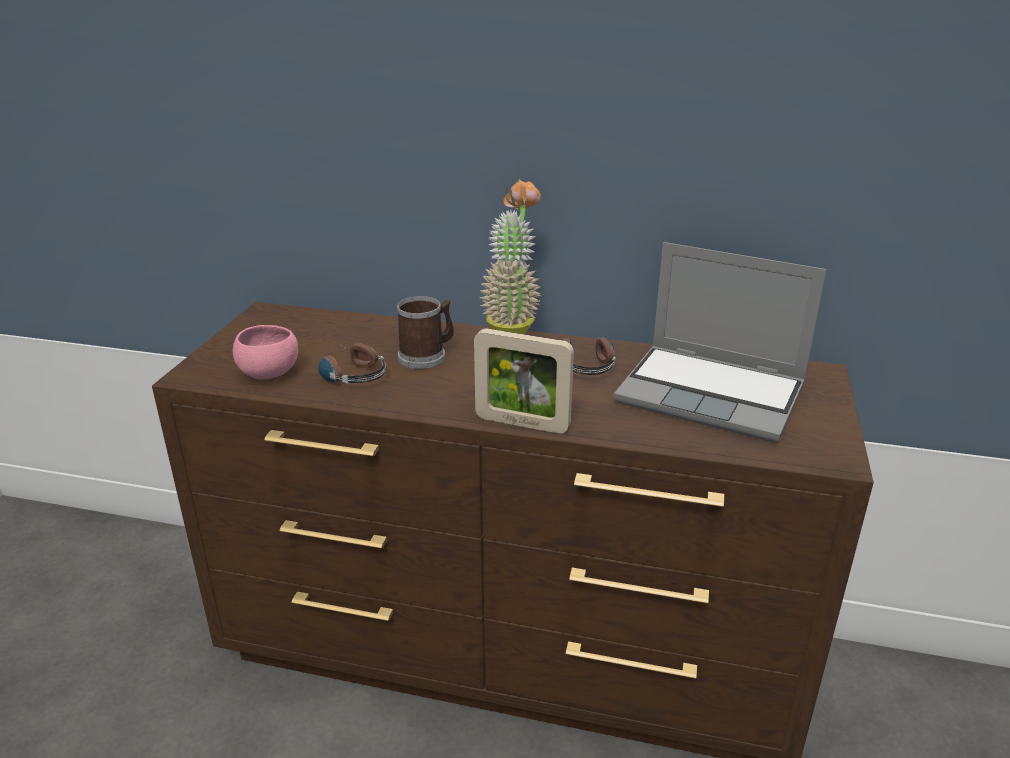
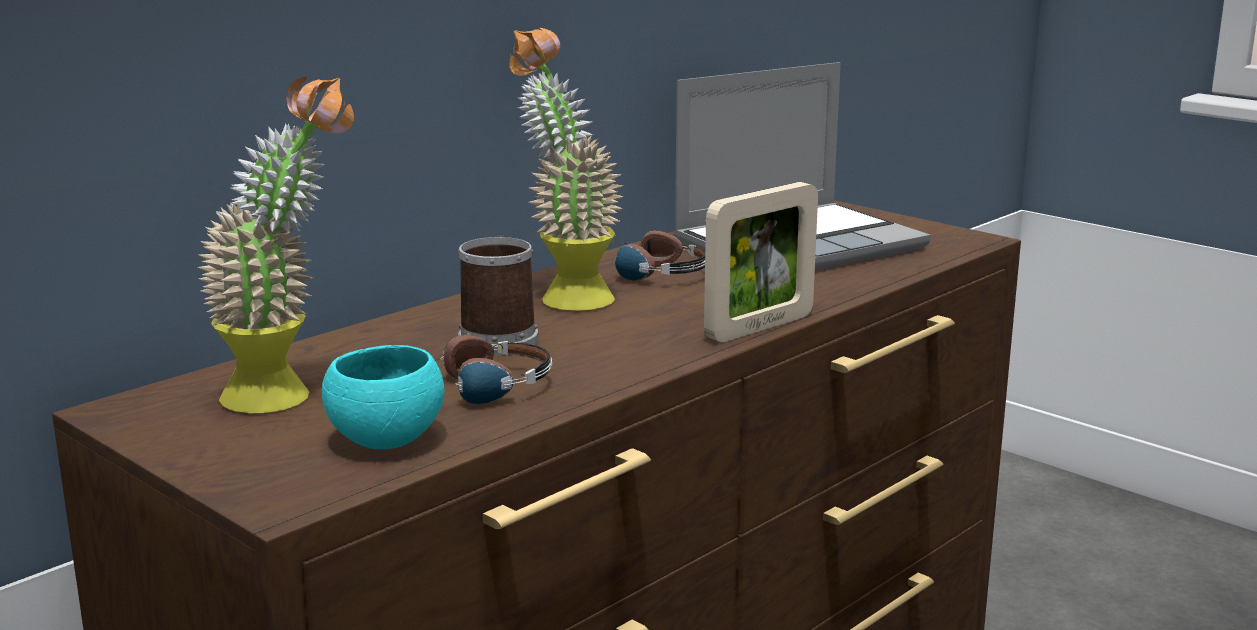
camera: 60 degrees left, 10 degrees down
(269, 374) = (387, 439): pink bowl -> turquoise bowl
(308, 335) = (289, 394): none -> potted plant

